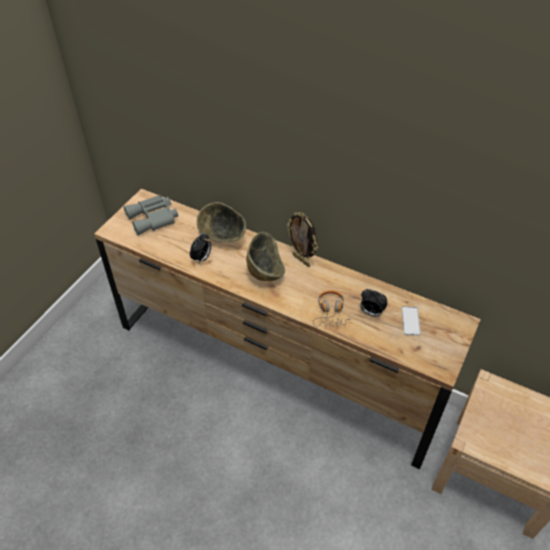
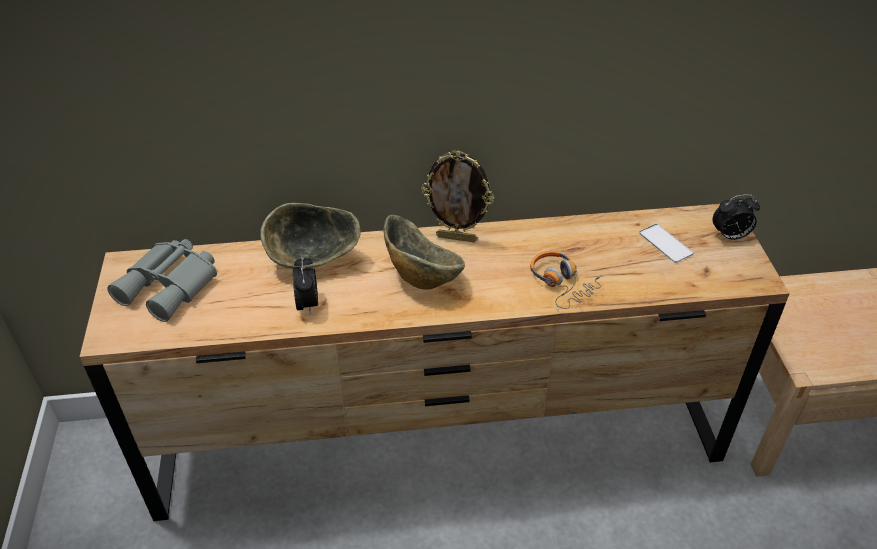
camera: 35 degrees left, 5 degrees down
(371, 312) = (610, 258): alarm clock -> alarm clock (730, 236)

